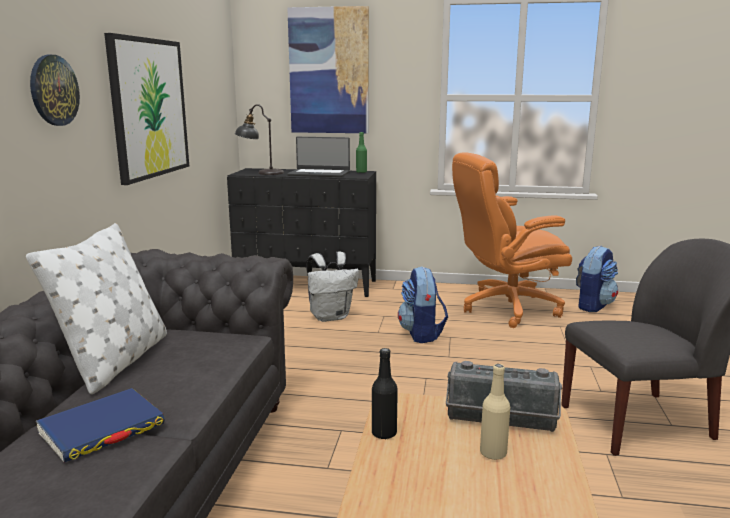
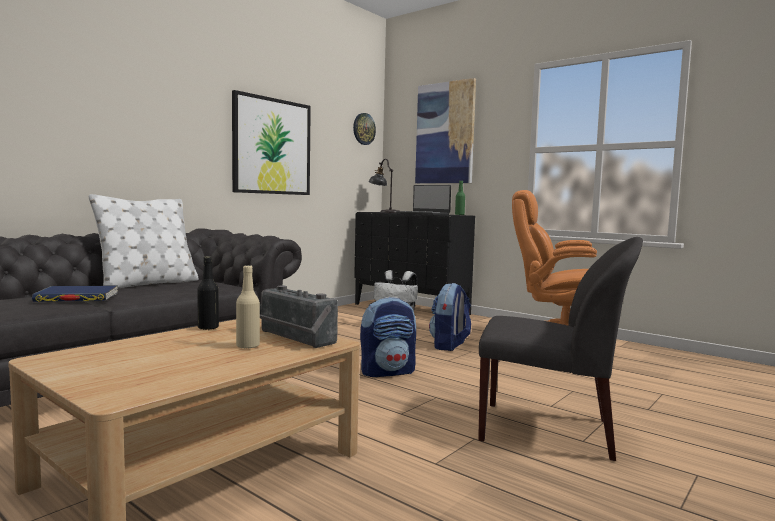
camera: 30 degrees right, 10 degrees down
(53, 90) = (176, 119): wall clock -> wall clock (363, 129)
(593, 305) = (660, 359): backpack -> backpack (388, 372)

